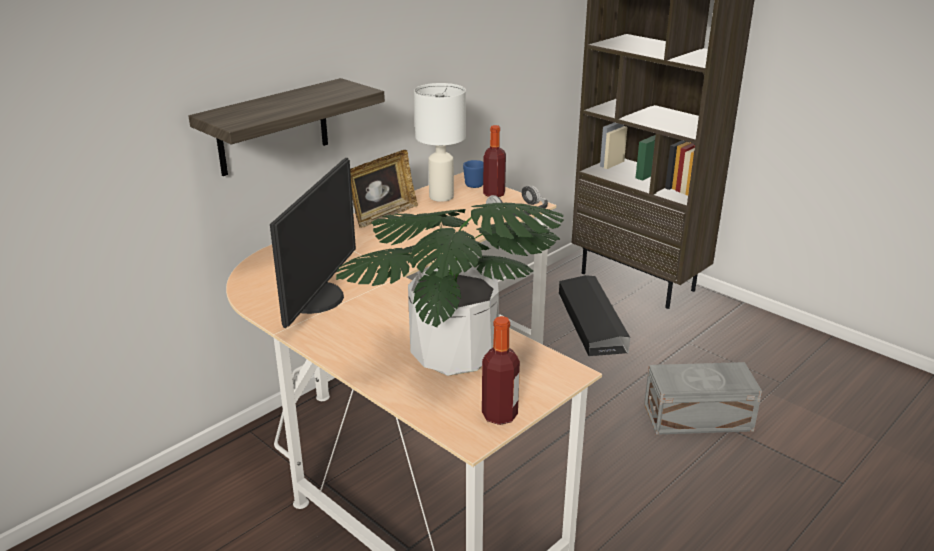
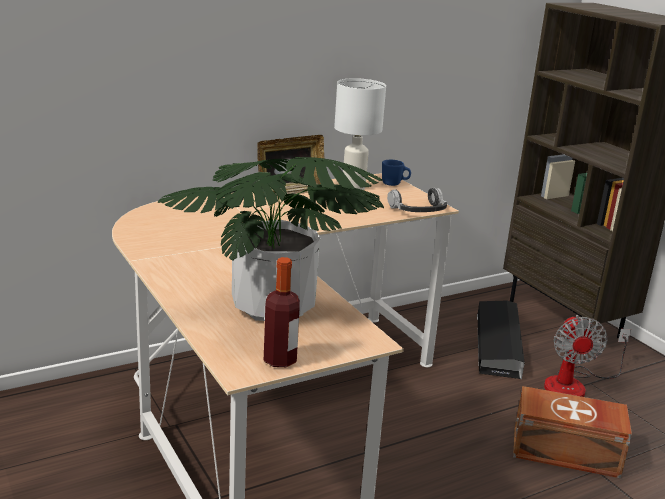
camera: 15 degrees right, 5 degrees down
(273, 127) = (194, 91): shelf -> none
(316, 298) = (185, 242): monitor -> none
(494, 194) = (404, 193): bottle -> none
(676, 347) = (574, 384): none -> fan
(699, 418) = (567, 453): grey storage box -> brown storage box

